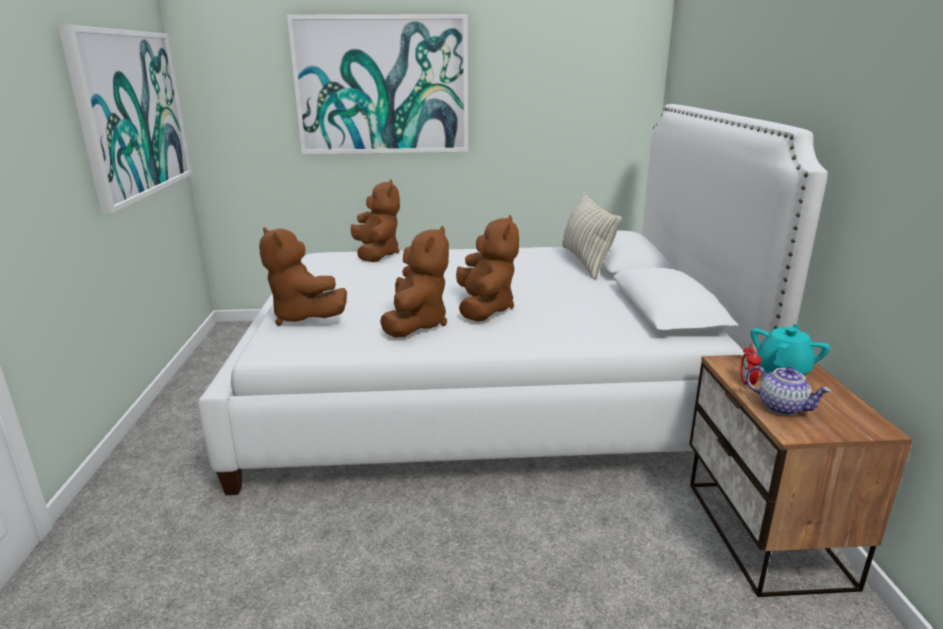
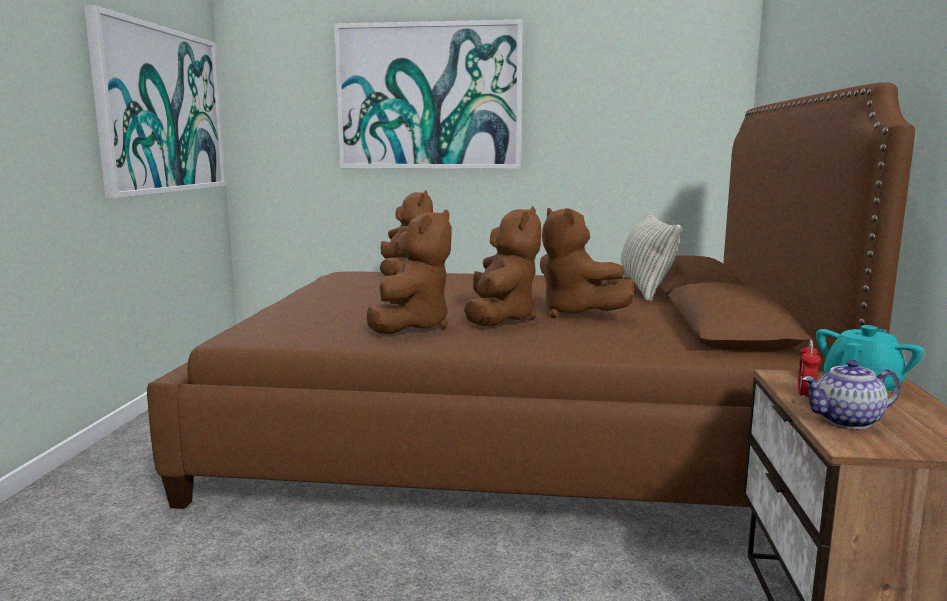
camera: 10 degrees right, 10 degrees down
(303, 317) = (291, 315): brown plush toy -> brown plush toy (576, 313)
(484, 390) = (510, 432): white bed -> brown bed
(782, 407) = (847, 421): teapot -> teapot turned 120 degrees clockwise

